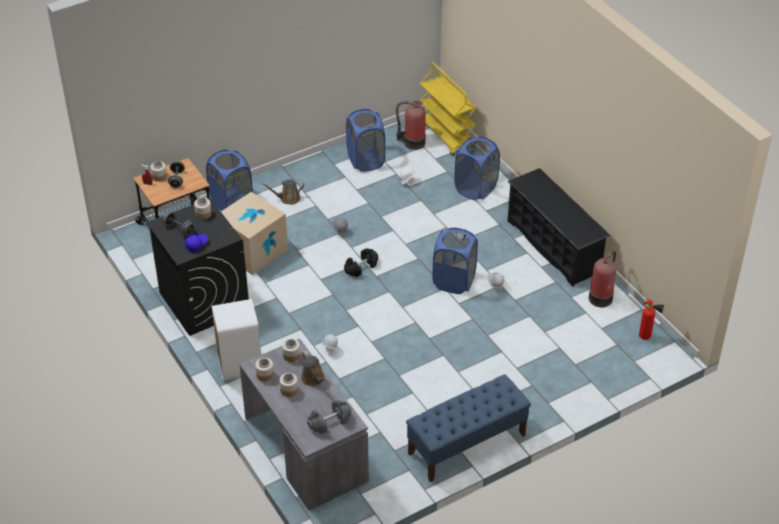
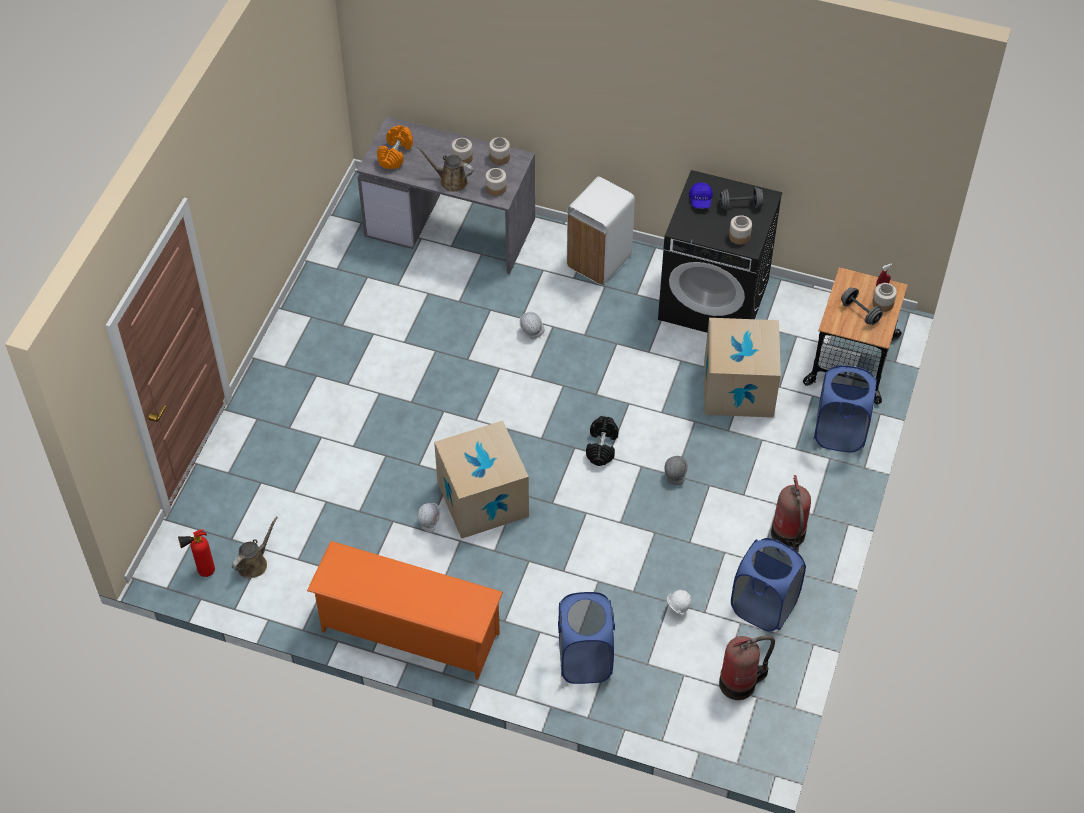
camera: 140 degrees right, 10 degrees up
(288, 199) = (785, 481): brown watering can -> brown watering can (254, 563)
(329, 422) = (395, 154): grey dumbbell -> orange dumbbell
(447, 135) = (710, 730): yellow cart -> none
(454, 281) = (482, 499): blue laundry basket -> cardboard box
(466, 444) = (303, 324): blue bench -> none
(554, 246) = (409, 632): black shoe rack -> orange shoe rack
(601, 297) = (295, 593): fire extinguisher -> fire extinguisher (788, 536)

